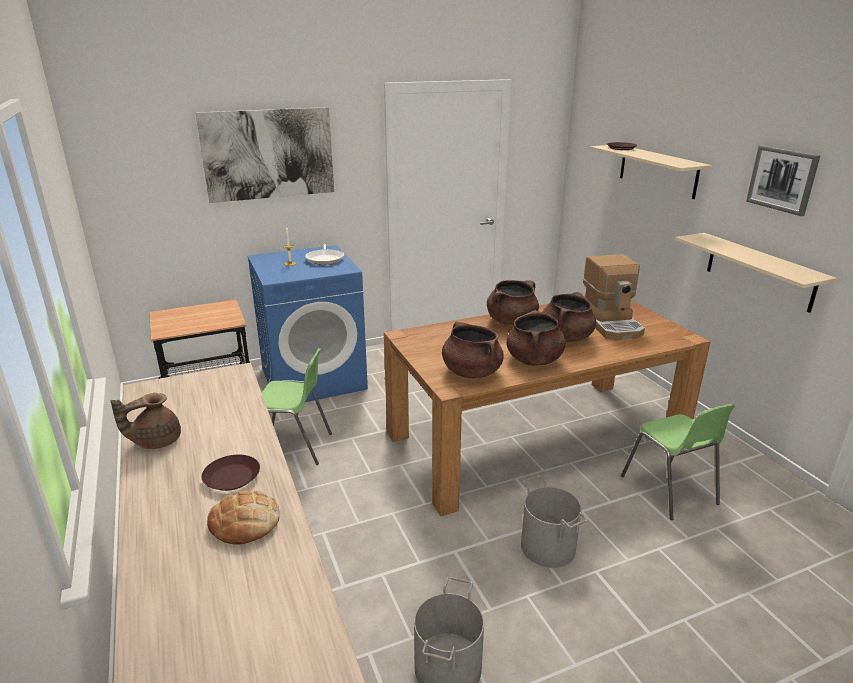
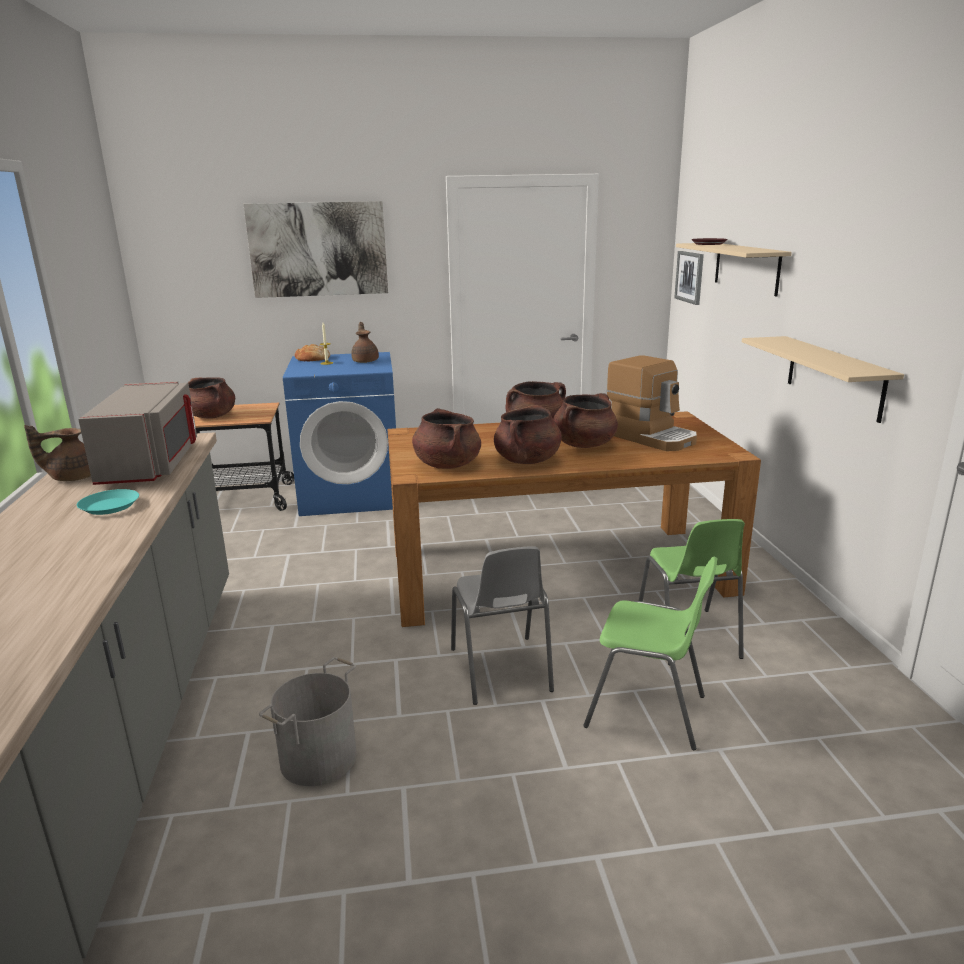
camera: 15 degrees right, 5 degrees down
(182, 323) = (212, 416): none -> brown cooking pot
(224, 412) = (152, 463): none -> grey microwave
(232, 478) = (109, 507): brown plate -> turquoise plate
(245, 522) = (87, 537): bread -> bread (313, 358)
(294, 447) = (292, 551): green chair -> green chair (647, 711)
(325, 259) = (365, 361): frying pan -> brown teapot
(547, 547) = (501, 670): grey bucket -> grey chair
(611, 324) = (651, 437): coffee machine -> coffee machine turned 45 degrees counterclockwise
(782, 179) = (853, 257): picture -> picture (690, 277)

